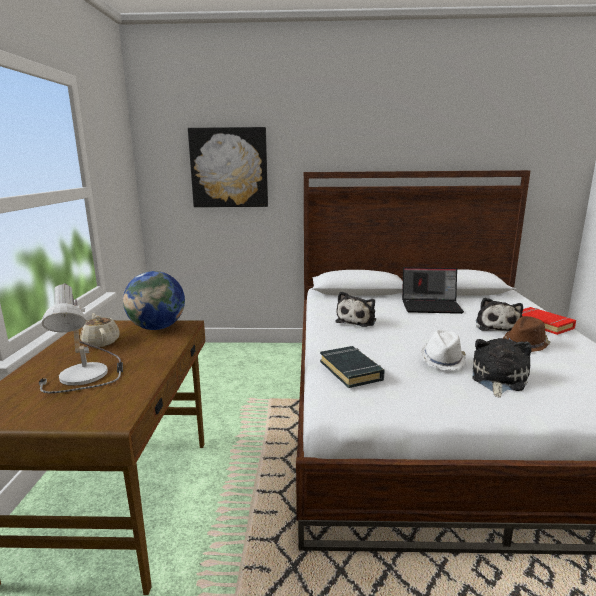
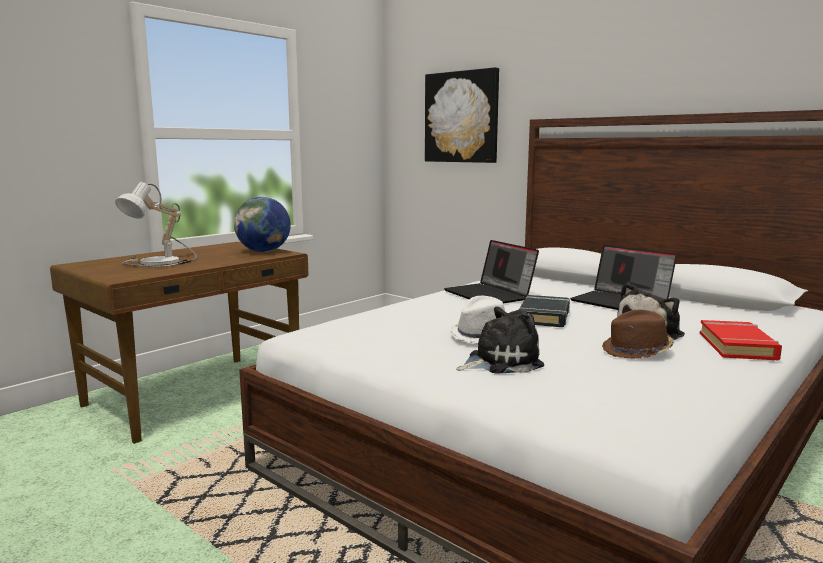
camera: 40 degrees right, 5 degrees down
(101, 342) = (212, 251): beige teapot -> none
(351, 370) = (371, 318): black book -> black book (544, 316)
(357, 320) = (490, 295): plush toy -> laptop

